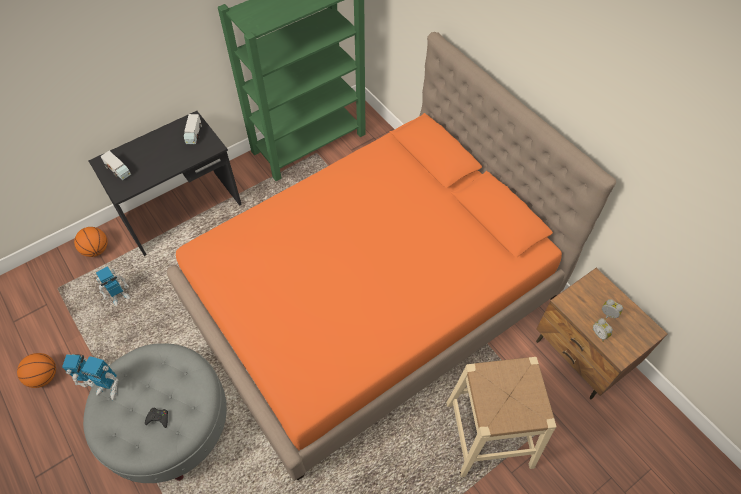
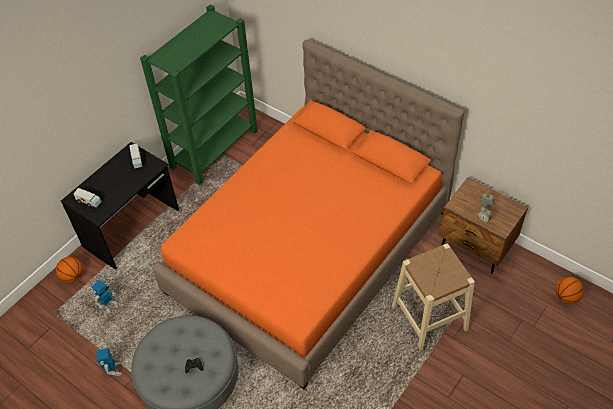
camera: 15 degrees left, 5 degrees down
(44, 376) = (73, 380): basketball -> basketball (566, 297)
(110, 387) = (147, 357): toy robot -> none

